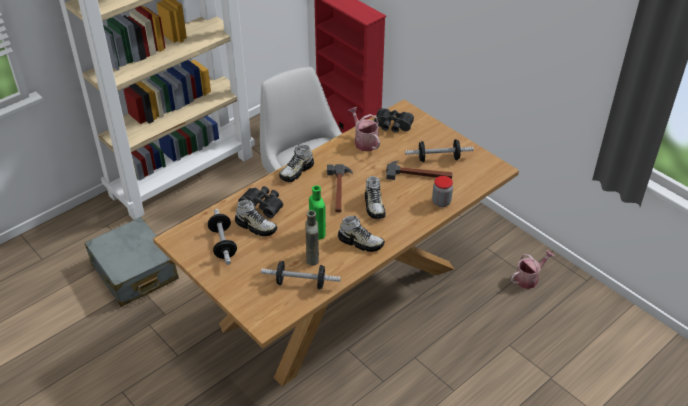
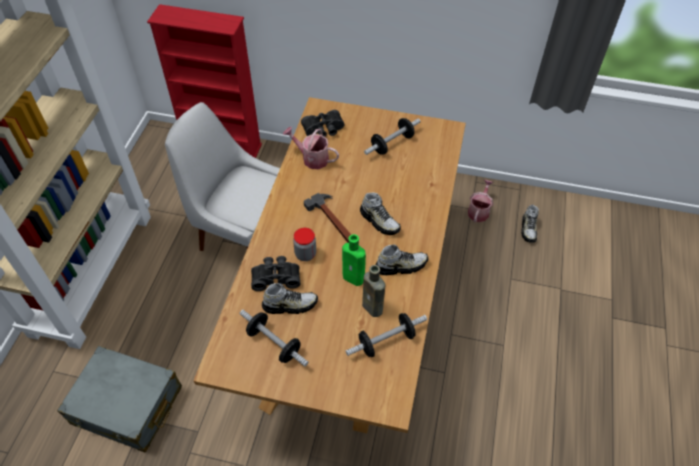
camera: 35 degrees left, 10 degrees up
(296, 171) = (276, 223): shoe -> shoe (528, 229)
(419, 174) = (389, 168): hammer -> none
(441, 202) = (432, 186): jar -> jar (305, 254)

